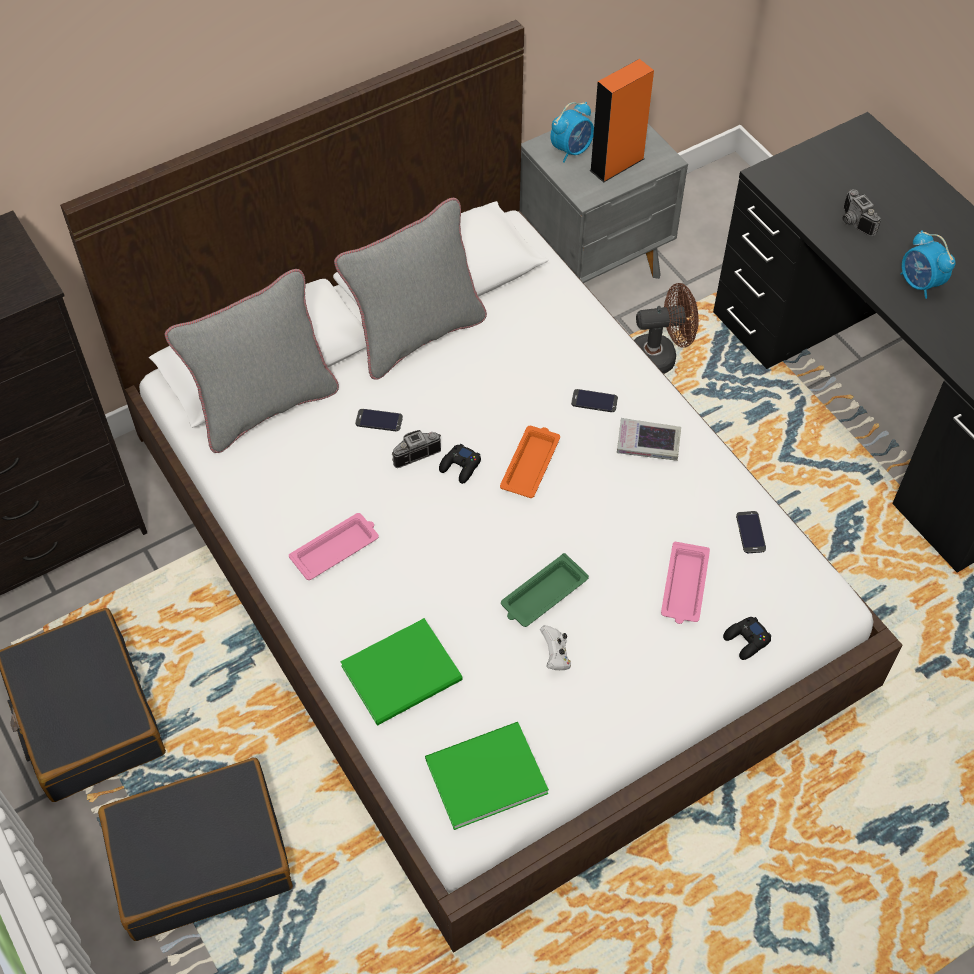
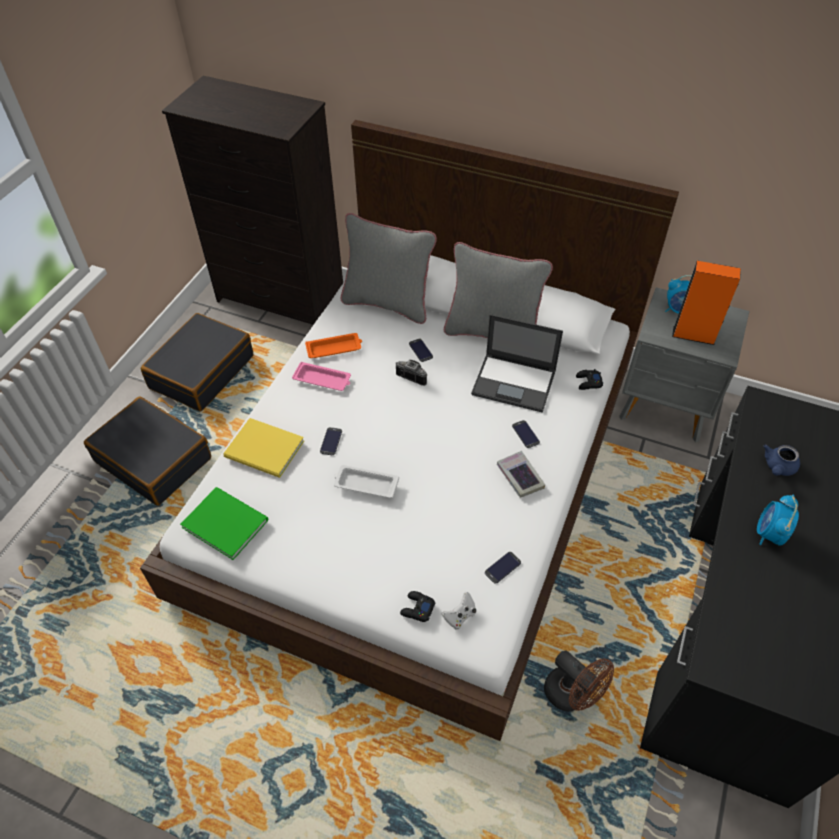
camera: 55 degrees right, 5 degrees down
(405, 674) = (265, 451): green book -> yellow book
(448, 594) = (331, 441): none -> phone
(460, 466) = (421, 400): black game controller -> black game controller (588, 382)
(512, 363) = (515, 383): none -> laptop
(530, 464) = (452, 429): orange tray -> orange tray (335, 348)
(543, 595) = (365, 484): green tray -> white tray
(555, 655) = (330, 513): white game controller -> white game controller (460, 616)
(660, 357) = (638, 475): brown fan -> brown fan (572, 695)
(684, 587) = (430, 553): pink tray -> none
(853, 223) = (777, 467): camera -> blue teapot

